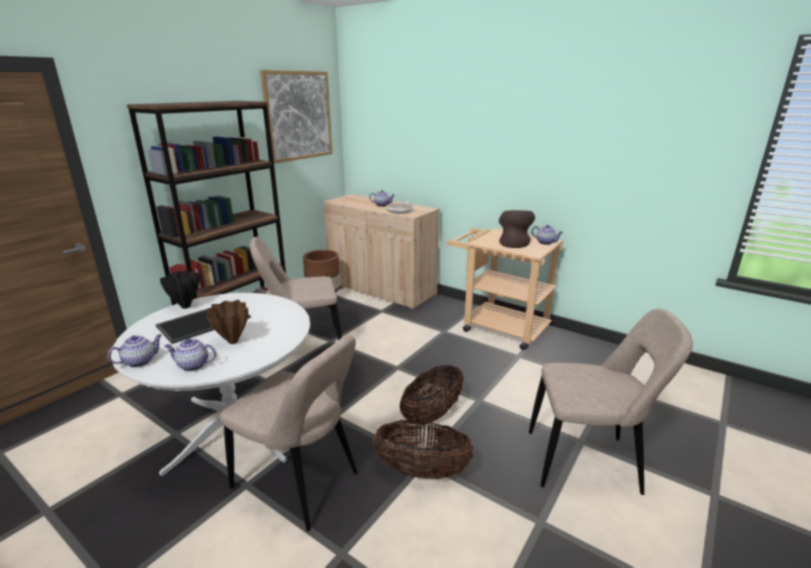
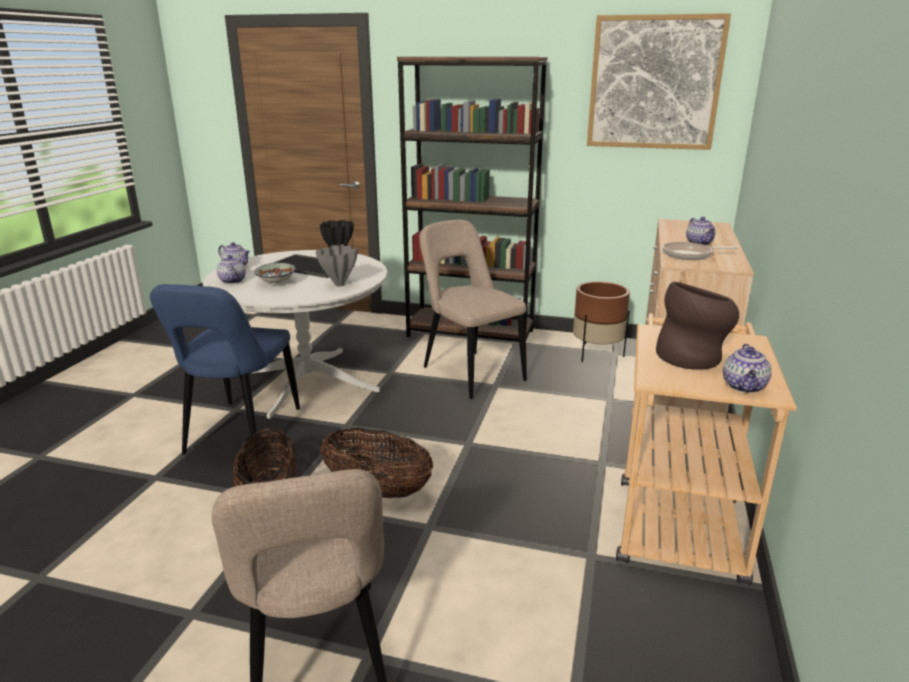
camera: 70 degrees right, 0 degrees up
(232, 341) = (277, 282): brown vase -> bowl
(277, 315) = (339, 285): none -> grey vase
(300, 483) = (240, 434): beige chair -> blue chair

